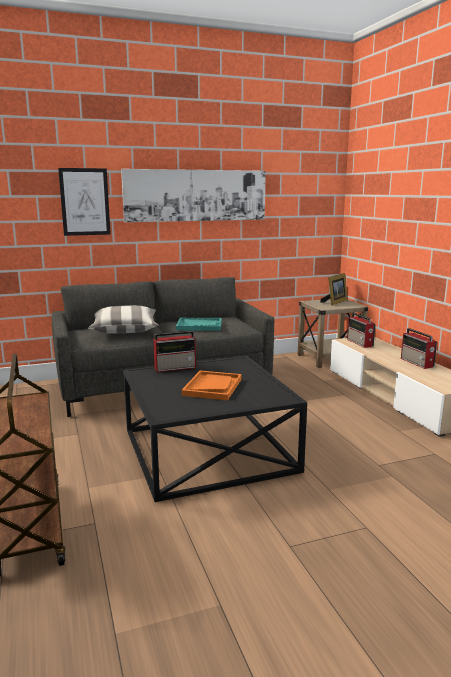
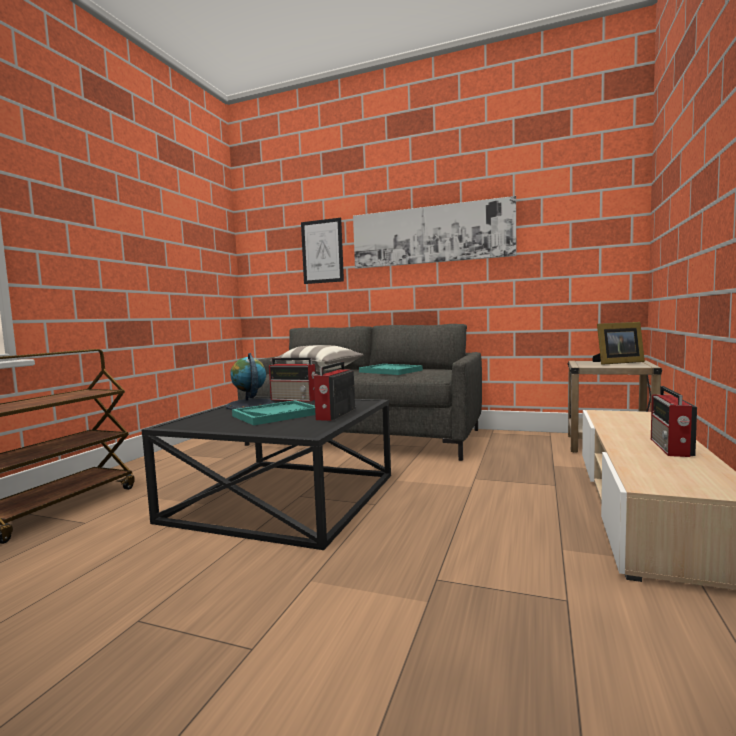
camera: 40 degrees right, 10 degrees down
(158, 381) = (250, 405): none -> globe
(212, 387) = (276, 415): orange tray -> turquoise tray
(360, 343) = (619, 417): radio -> radio (335, 414)

